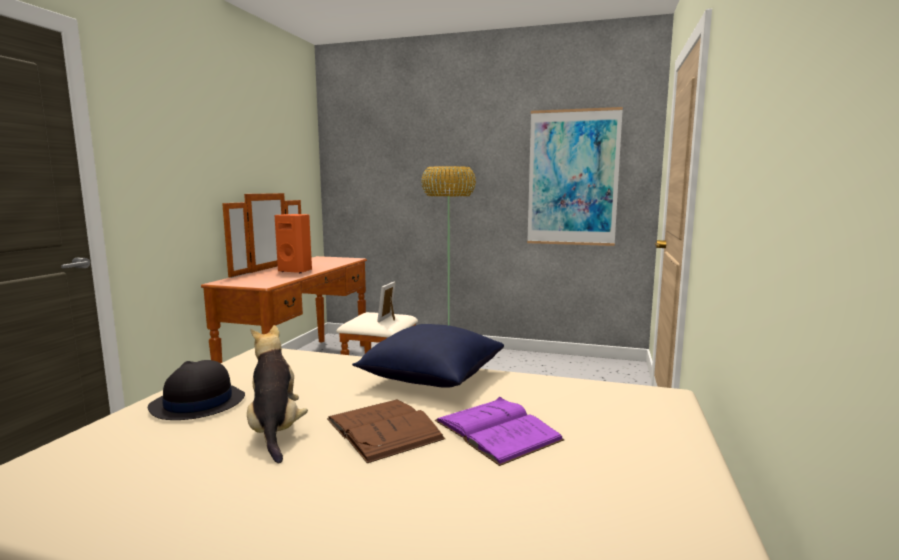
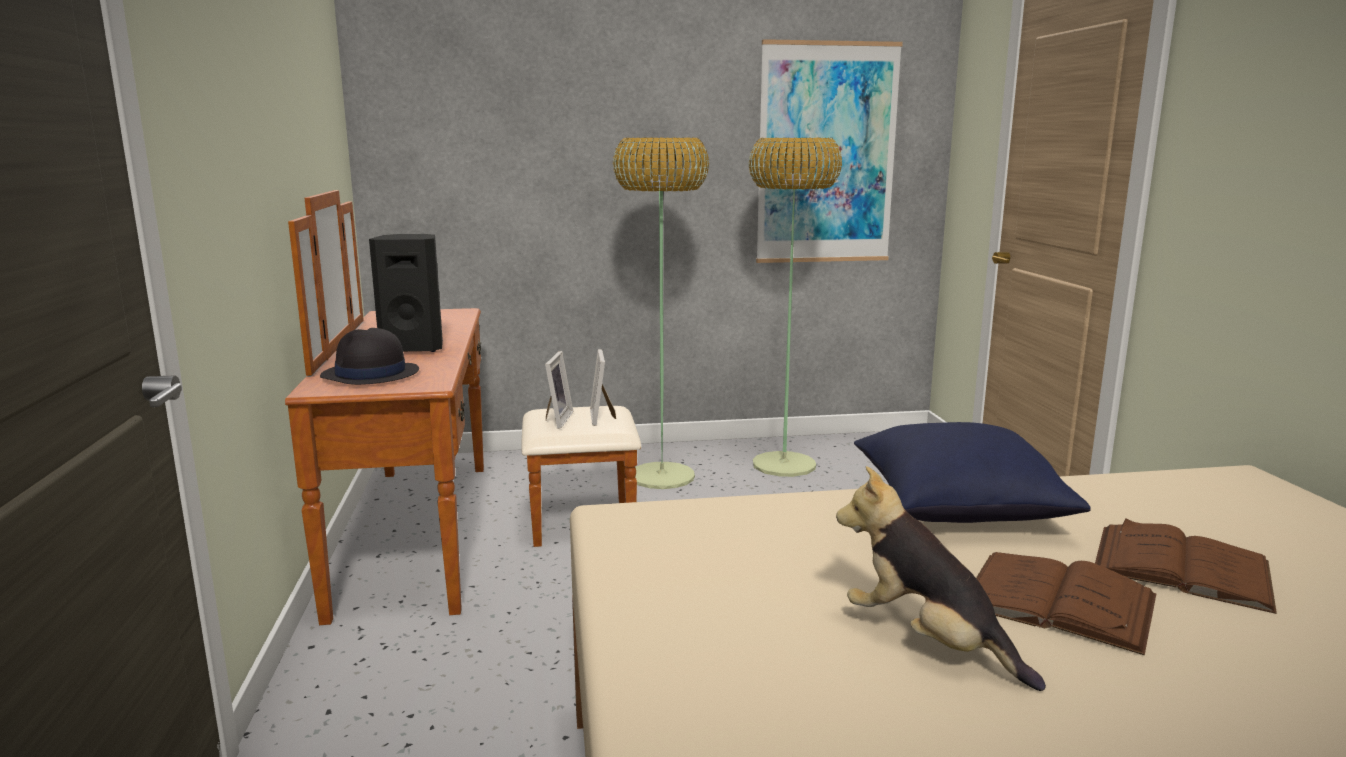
camera: 25 degrees left, 5 degrees up
(197, 403) = (713, 631): black hat -> black hat (370, 375)
(296, 271) = (414, 348): orange speaker -> black speaker
(364, 317) = (555, 420): none -> picture frame
(497, 430) = (1181, 567): purple book -> brown book
(525, 367) = (784, 464): none -> floor lamp

